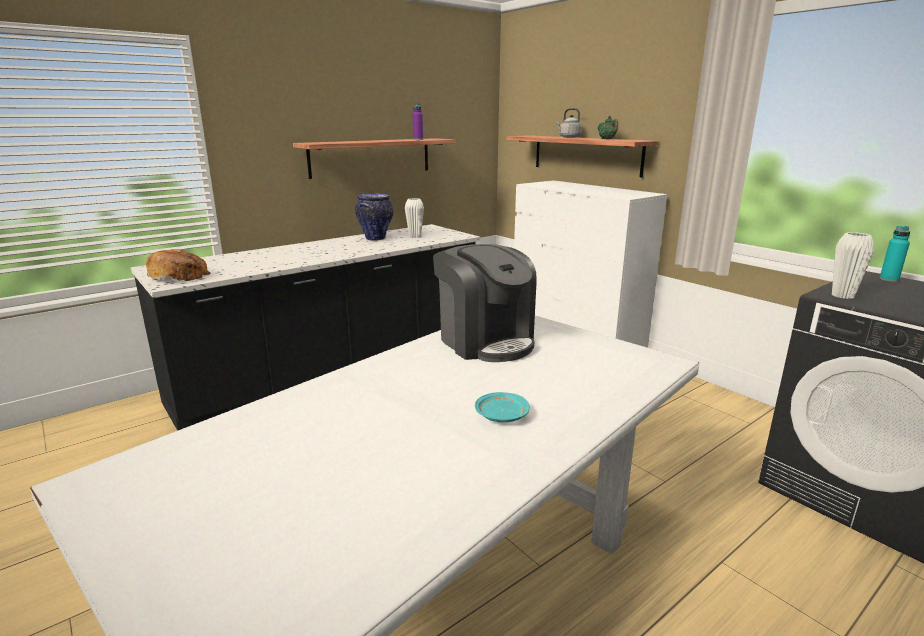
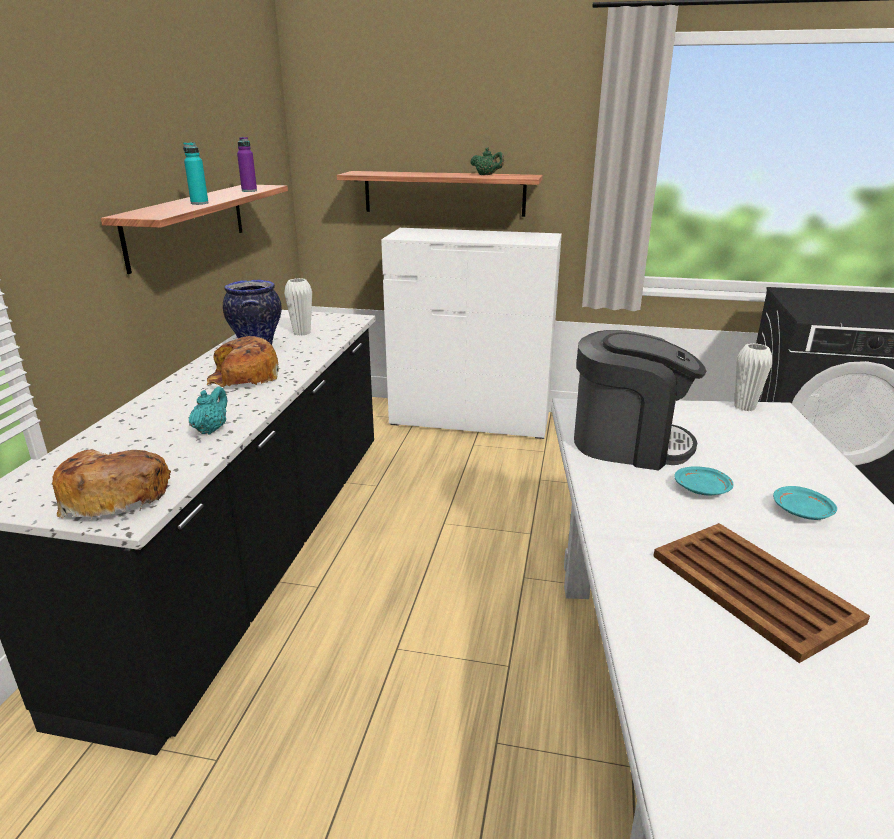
camera: 40 degrees left, 5 degrees up
(269, 264) = (211, 429): none -> turquoise teapot
(335, 248) = (242, 377): none -> bread
(355, 430) = (754, 589): none -> brown tray
(466, 378) = (702, 489): none -> turquoise plate
(568, 137) = (425, 173): grey kettle -> none
(842, 295) = (815, 314): white vase -> white vase (744, 407)
(889, 279) = (800, 292): turquoise bottle -> turquoise bottle (199, 203)

